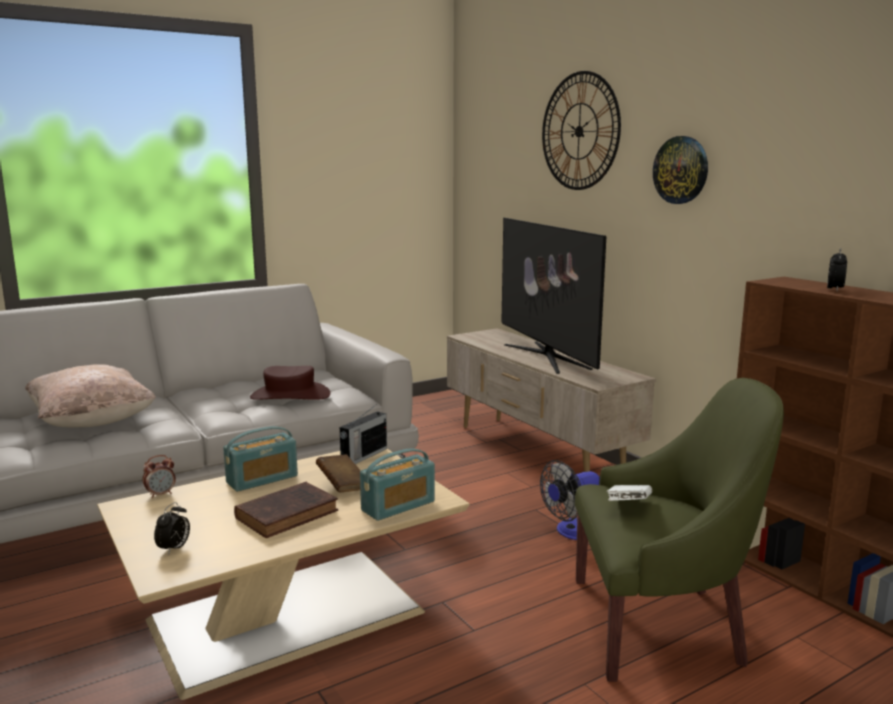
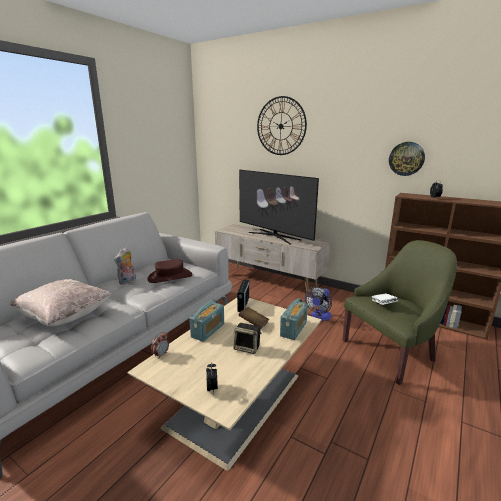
camera: 25 degrees left, 5 degrees up
(223, 393) = (127, 282): none -> plush toy
(289, 514) = (247, 348): brown book -> speaker
(681, 170) = (342, 145): wall clock -> wall clock (406, 158)

